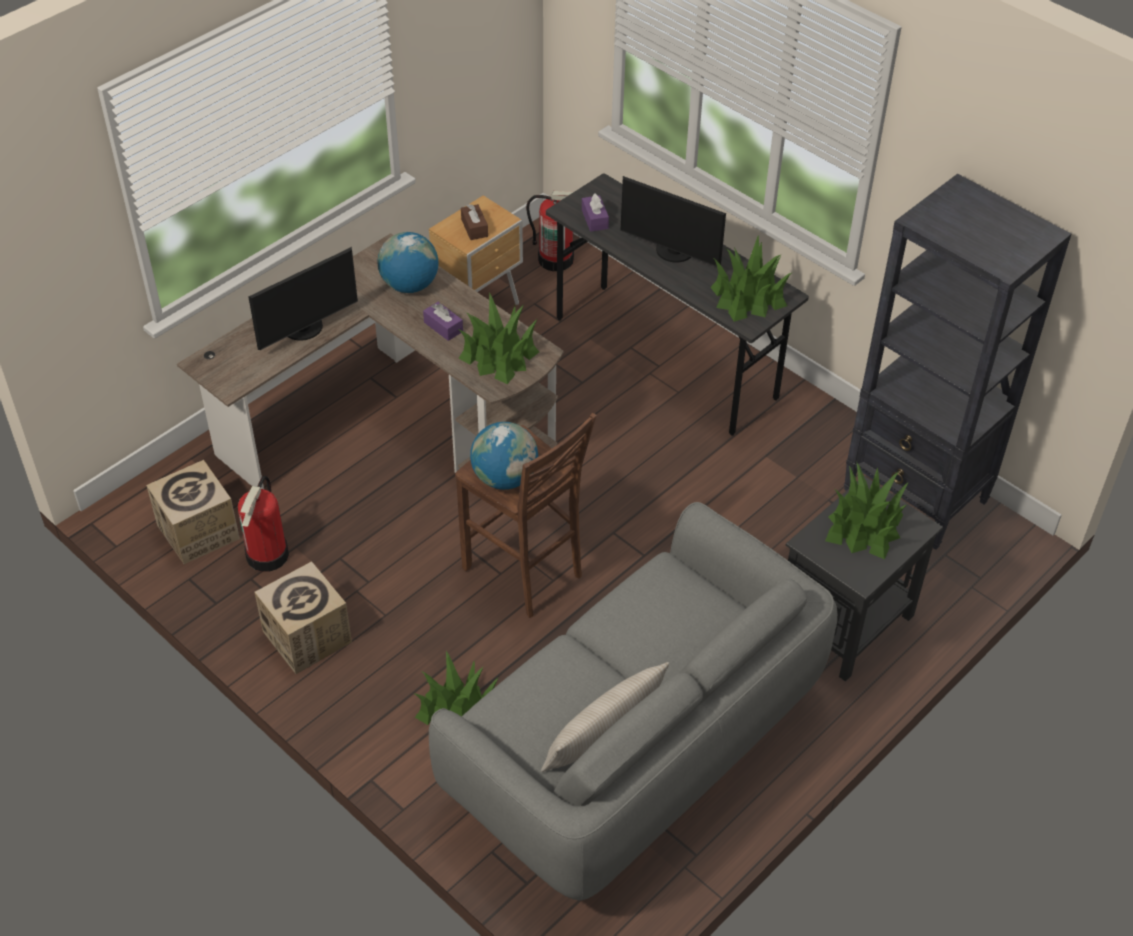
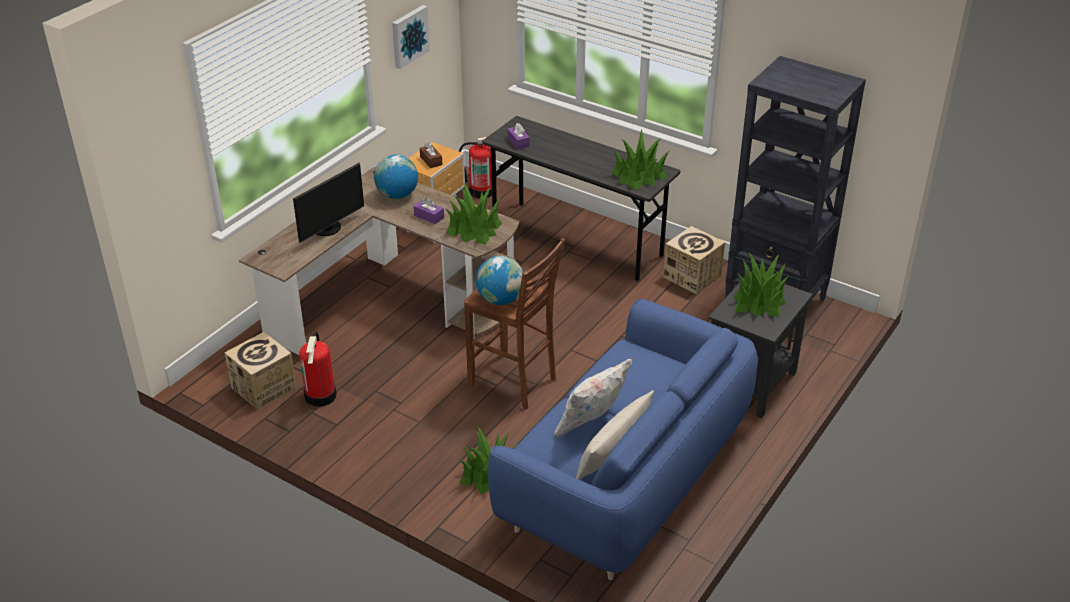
camera: 10 degrees left, 10 degrees down
(307, 637) = (364, 443): cardboard box -> cardboard box (692, 276)
(459, 52) = (409, 36): none -> picture
(586, 687) = (592, 425): none -> white pillow
(634, 748) = (625, 479): grey sofa -> blue sofa
(673, 252) = (579, 155): monitor -> none

